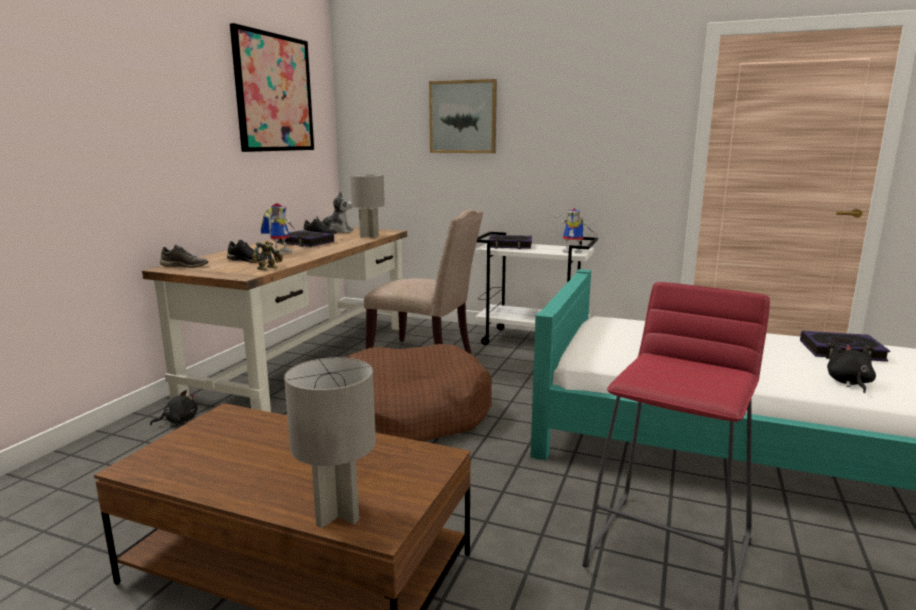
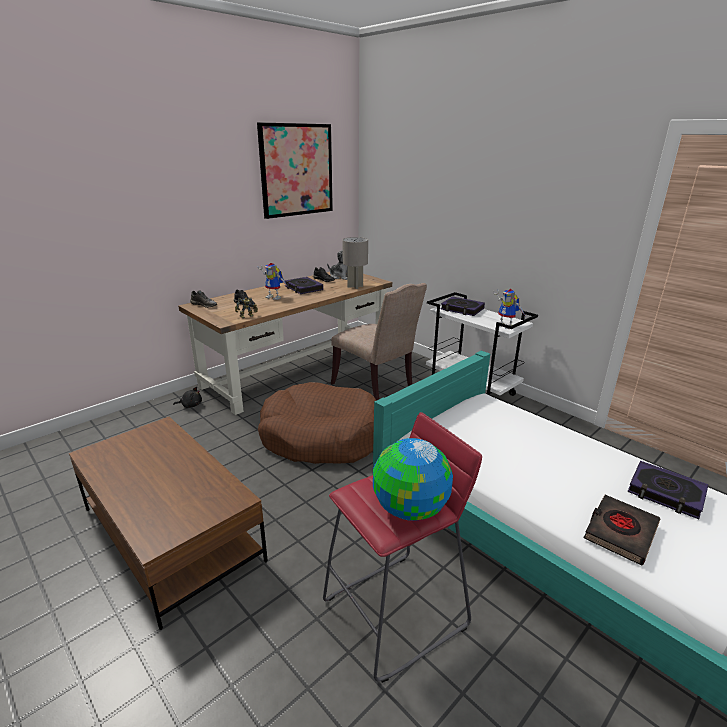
camera: 25 degrees right, 10 degrees up
(280, 252) = (275, 297): toy robot -> toy robot turned 75 degrees clockwise
(337, 514) = (144, 524): grey table lamp -> none
(463, 117) = (445, 192): picture -> none
(714, 377) = (410, 509): none -> globe
(849, 383) = (620, 532): black plush toy -> black book

